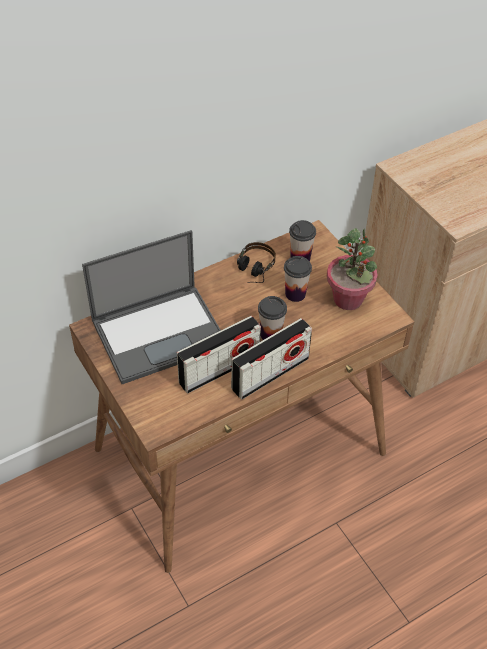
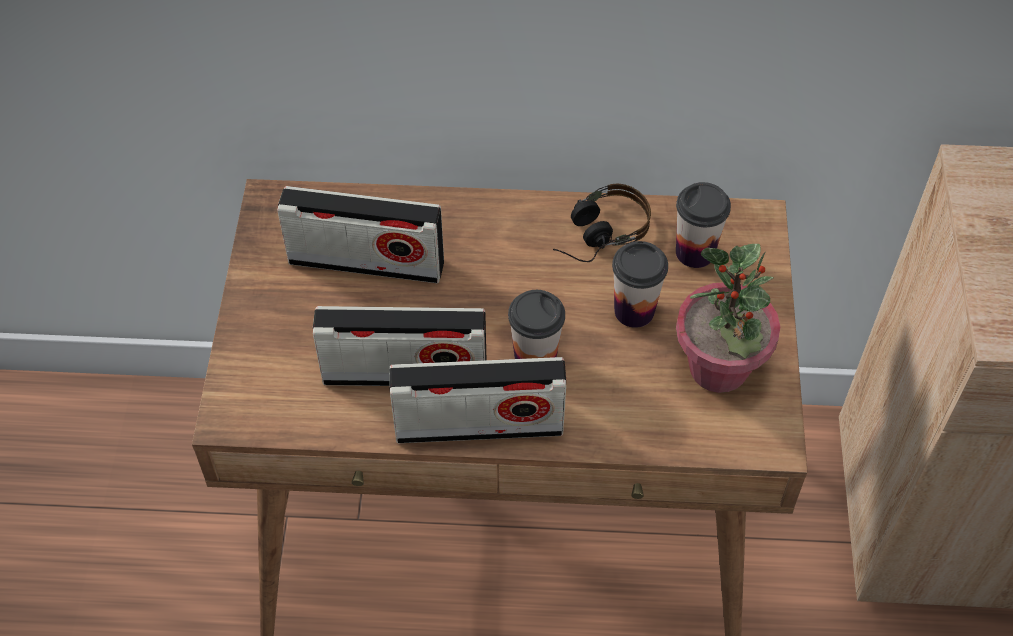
camera: 35 degrees right, 5 degrees up
(160, 332) = (366, 262): laptop -> radio

